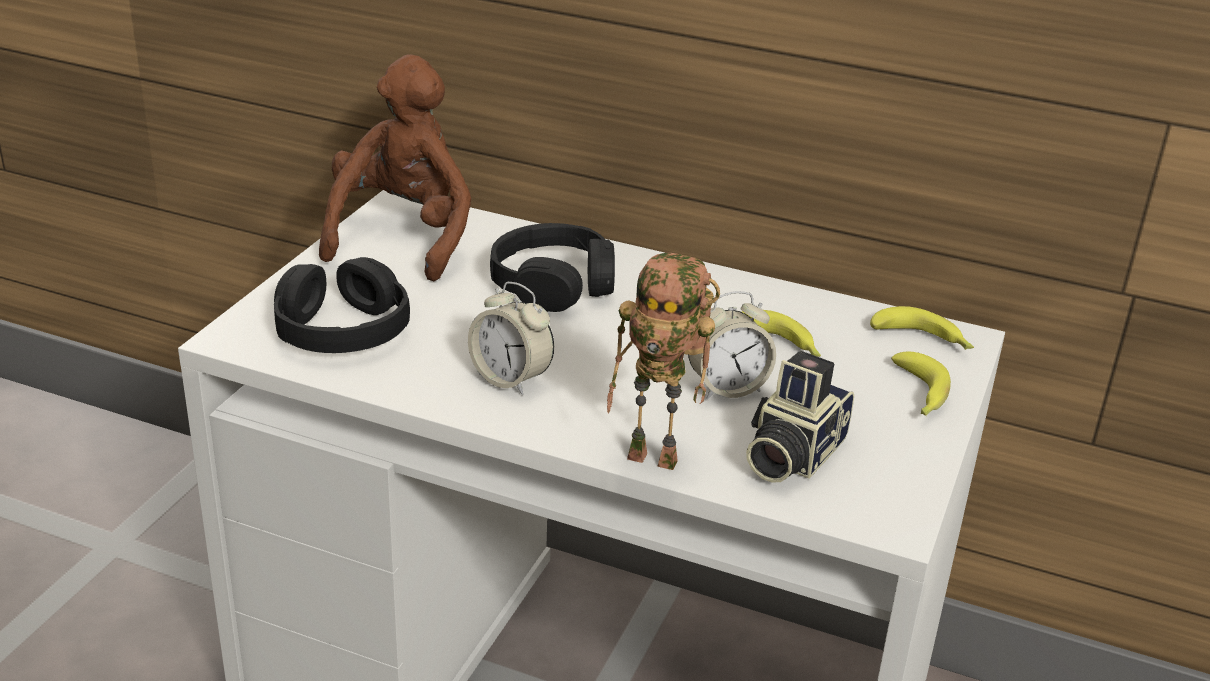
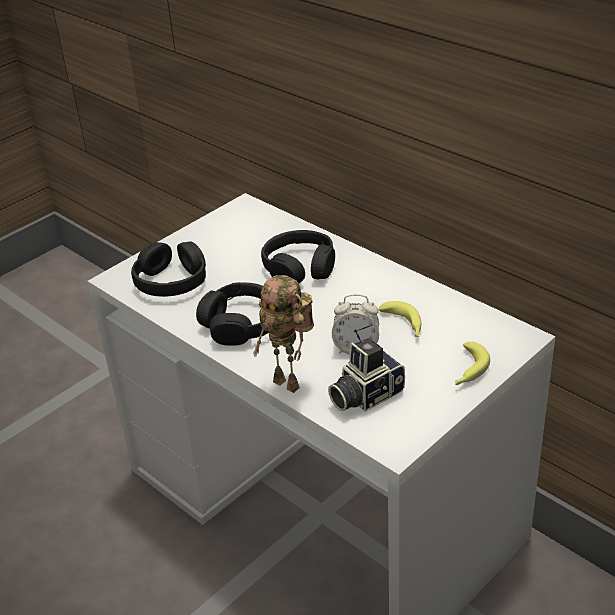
camera: 25 degrees right, 5 degrees up
(403, 236) = (235, 226): brown plush toy -> none
(510, 379) = (241, 324): alarm clock -> black headphones
(923, 340) = (496, 334): banana -> none

